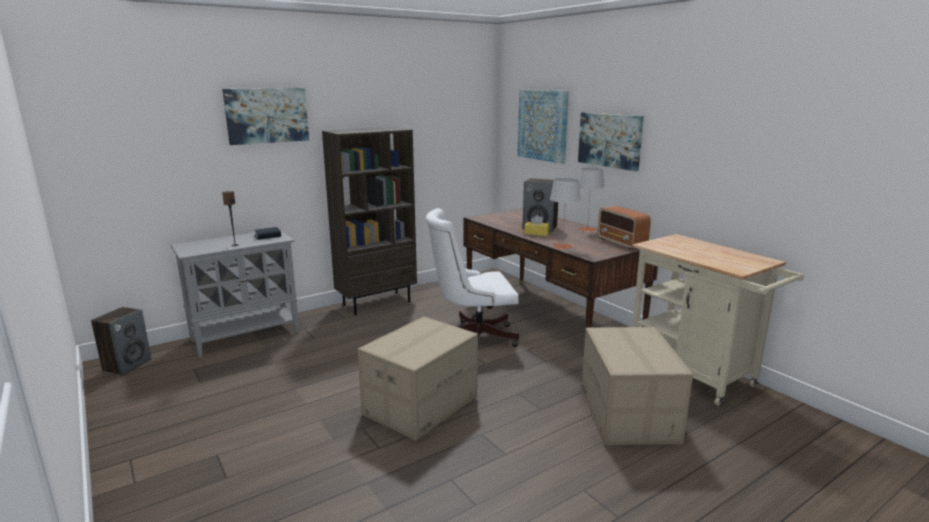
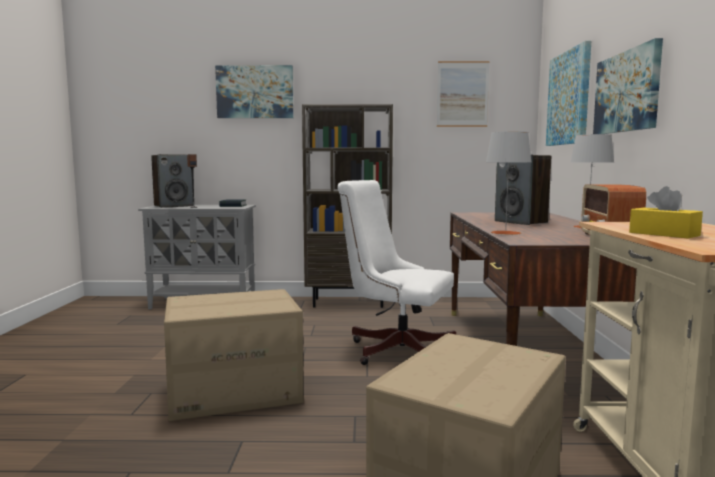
camera: 35 degrees right, 10 degrees down
(127, 365) = (100, 303): speaker -> speaker (173, 206)
(447, 111) = (462, 94): none -> picture
(536, 233) = (502, 224): yellow tissue box -> yellow tissue box (663, 234)

